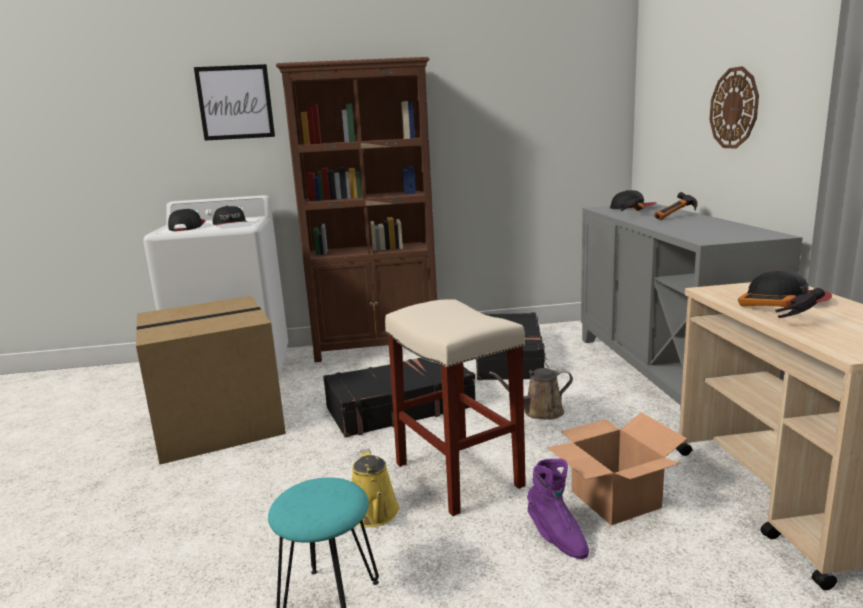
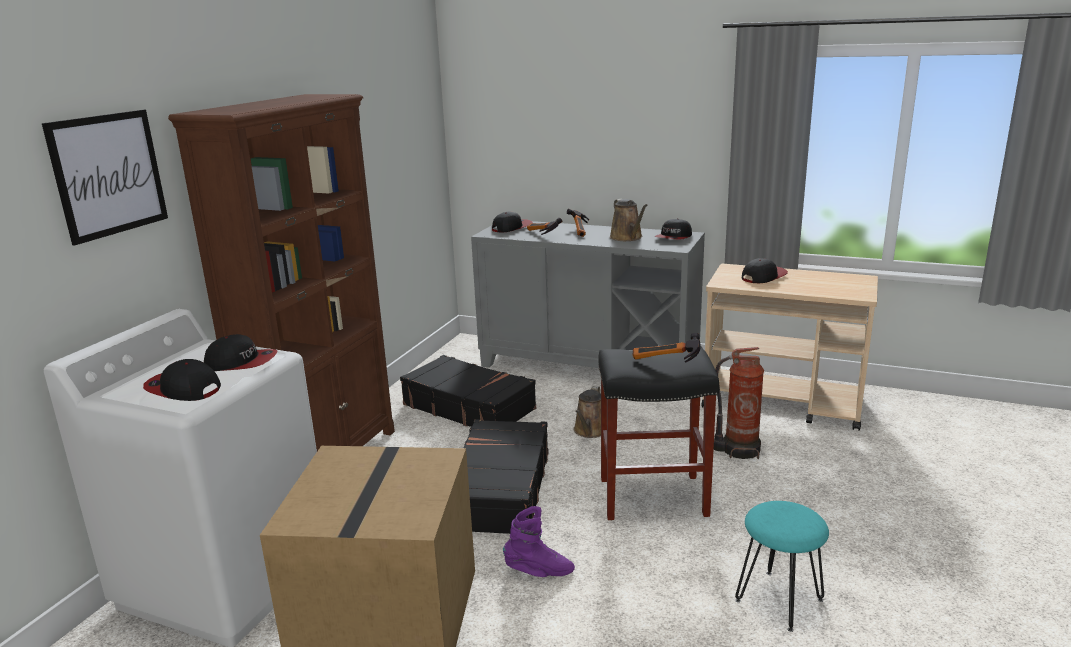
camera: 60 degrees left, 5 degrees up
(375, 514) = (679, 551): yellow watering can -> none
(460, 475) = (654, 496): beige stool -> black stool
(556, 537) = (764, 485): purple boot -> purple boot (539, 572)
(616, 499) = (738, 449): cardboard box -> fire extinguisher
(695, 227) = (627, 238): none -> brown watering can
(734, 108) = (608, 137): wall clock -> none
(744, 234) = (674, 237): none -> cap
(769, 316) = (789, 289): hammer -> hammer (665, 362)

